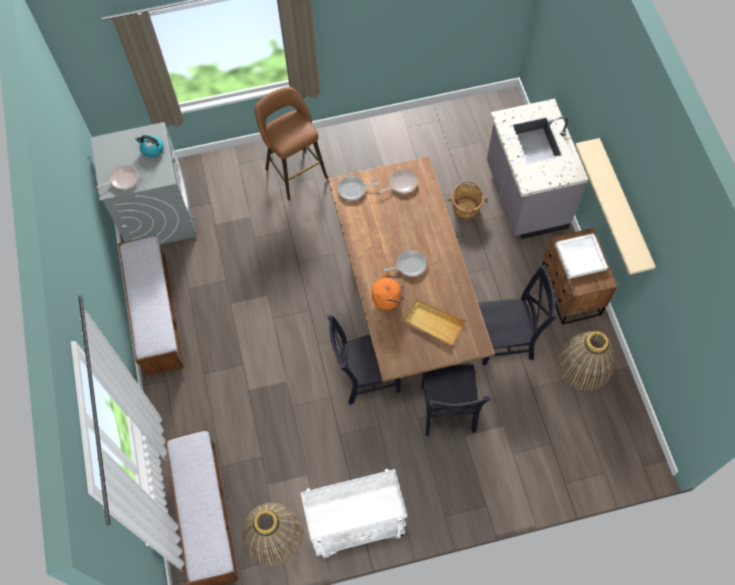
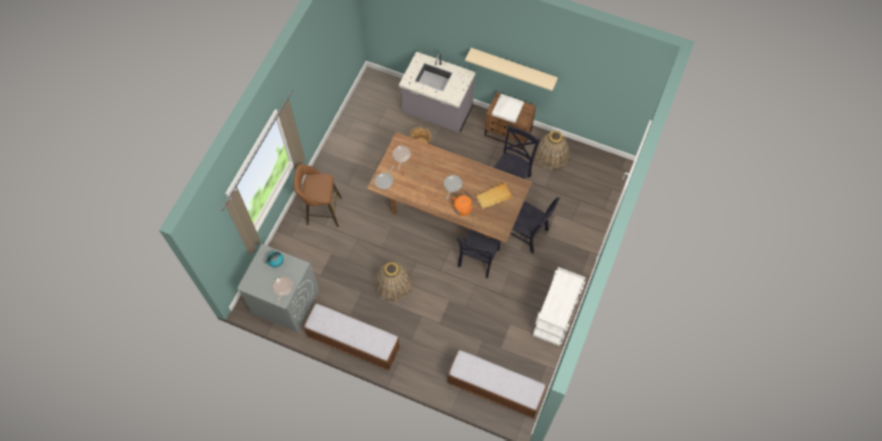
camera: 55 degrees left, 0 degrees up
(272, 535) = (530, 362): basket -> basket (393, 284)

